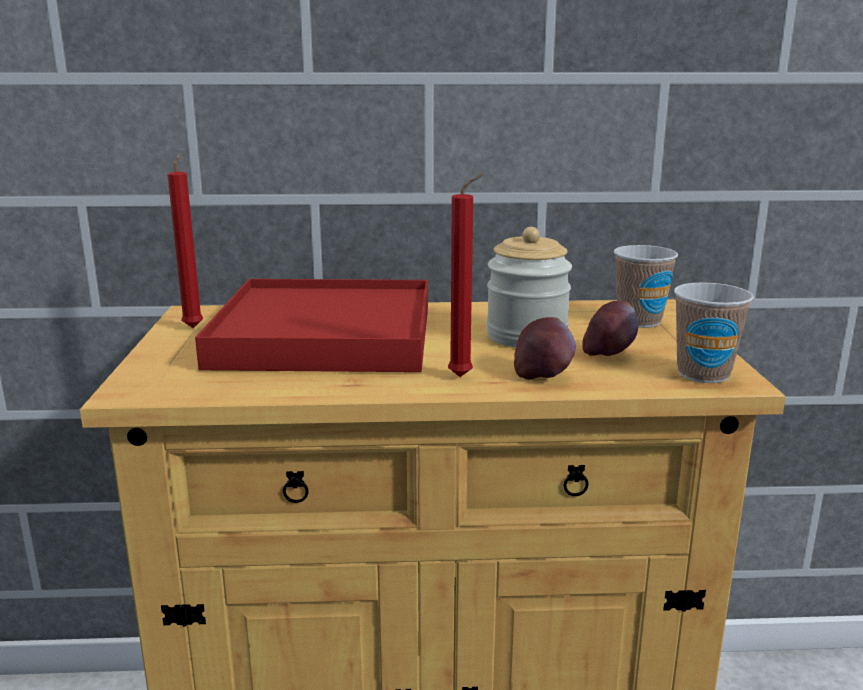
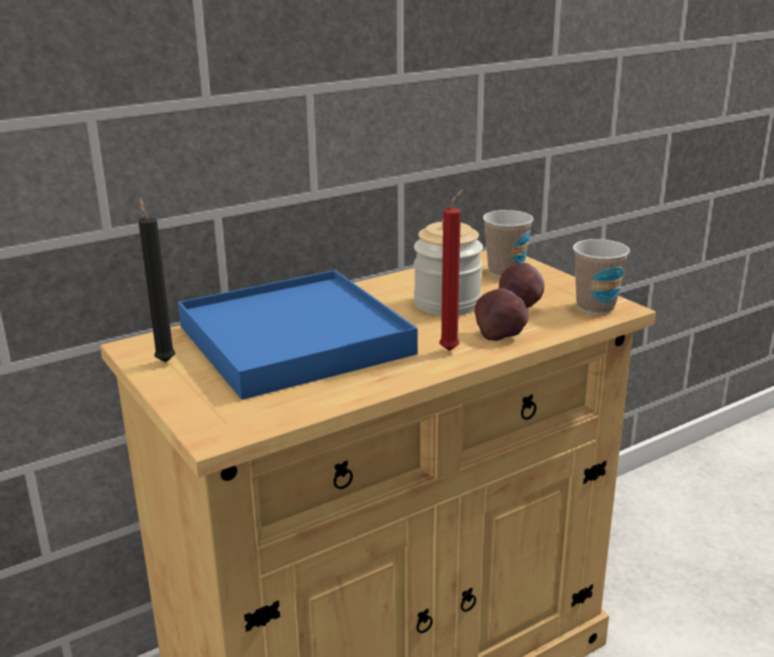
camera: 30 degrees left, 5 degrees up
(194, 327) = (165, 360): red candle -> black candle
(326, 335) = (295, 340): red tray -> blue tray

